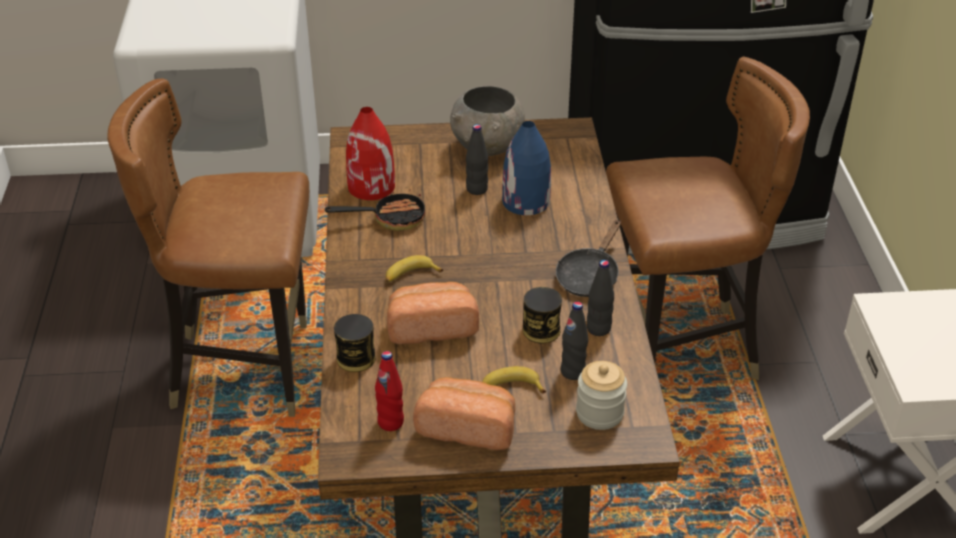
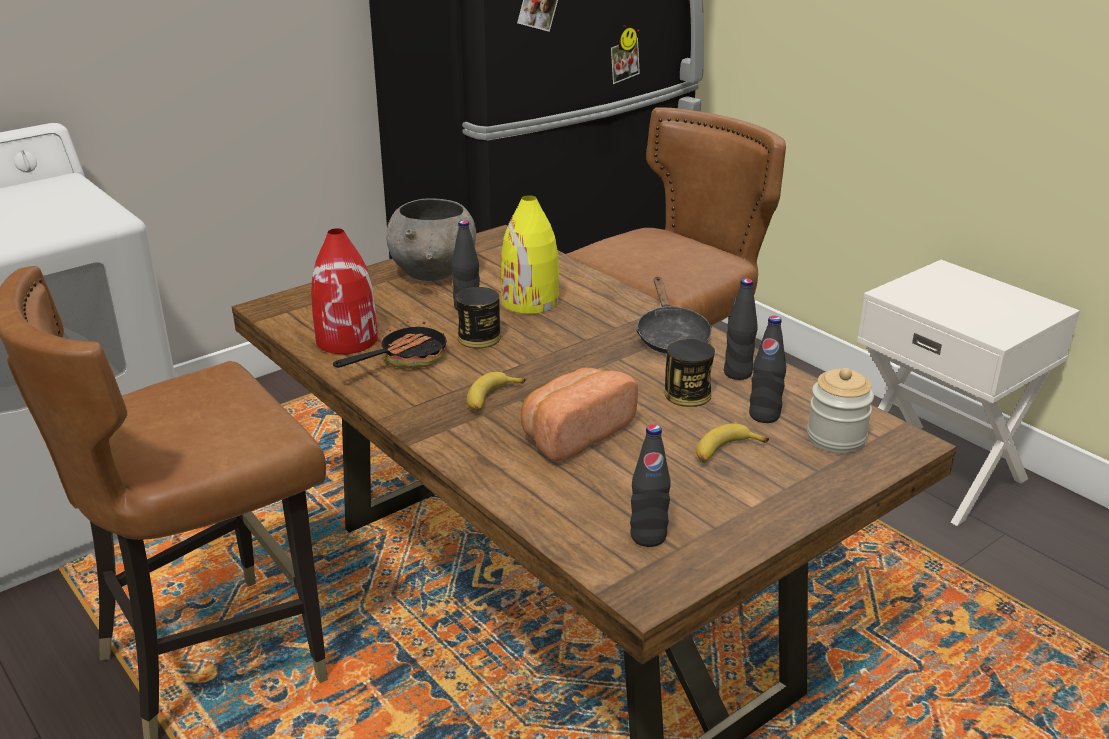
camera: 35 degrees left, 10 degrees down
(356, 358) = (530, 494): can -> can (479, 338)
(390, 422) = (648, 536): red bottle -> black bottle
(468, 427) = (733, 504): bread -> none
(525, 202) = (530, 302): blue vase -> yellow vase

